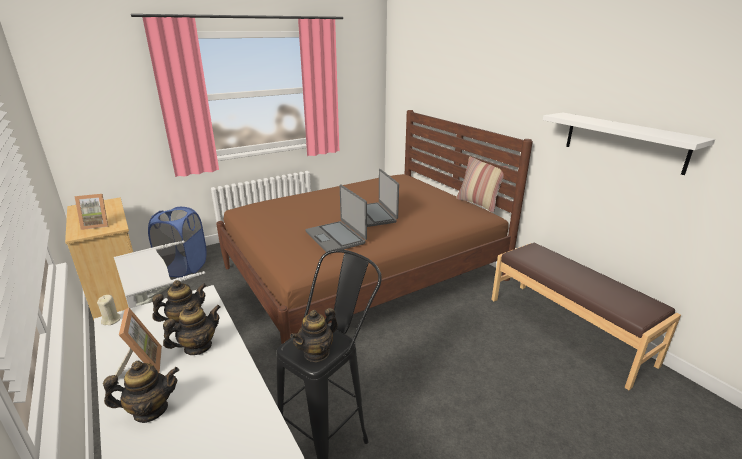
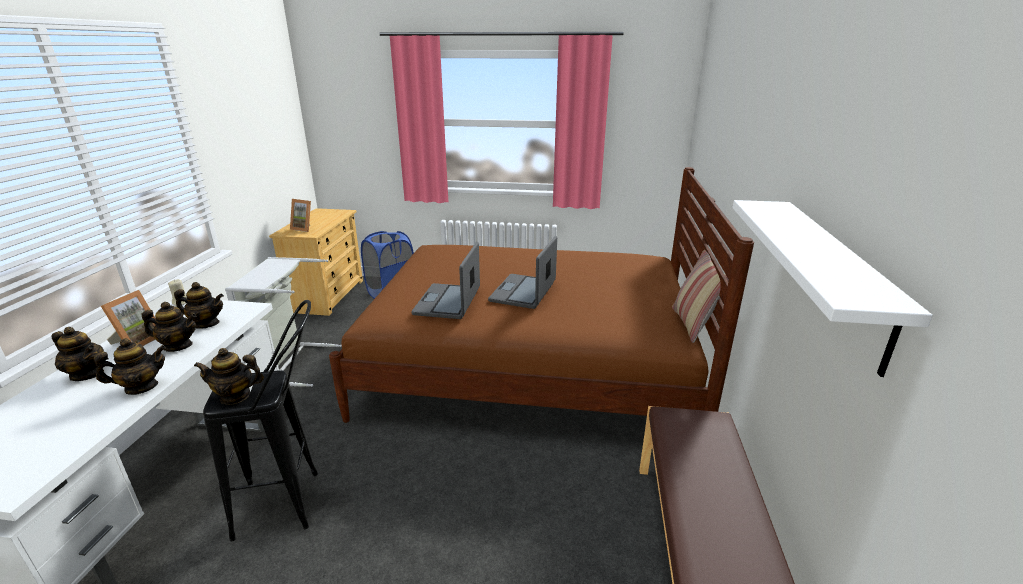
camera: 40 degrees right, 0 degrees up
(237, 386) = (141, 387): none -> teapot

